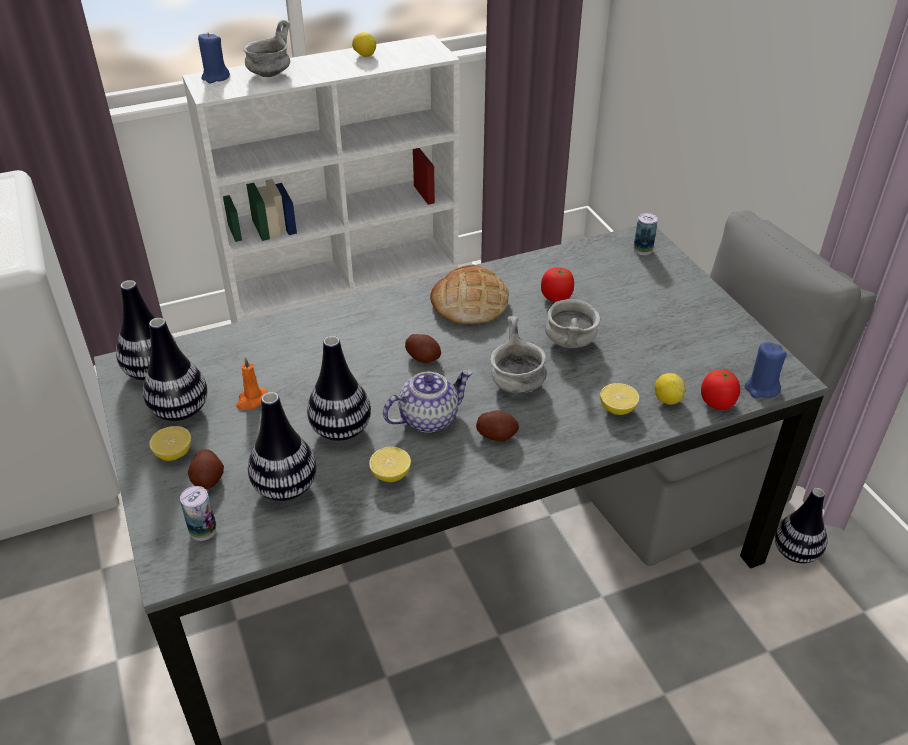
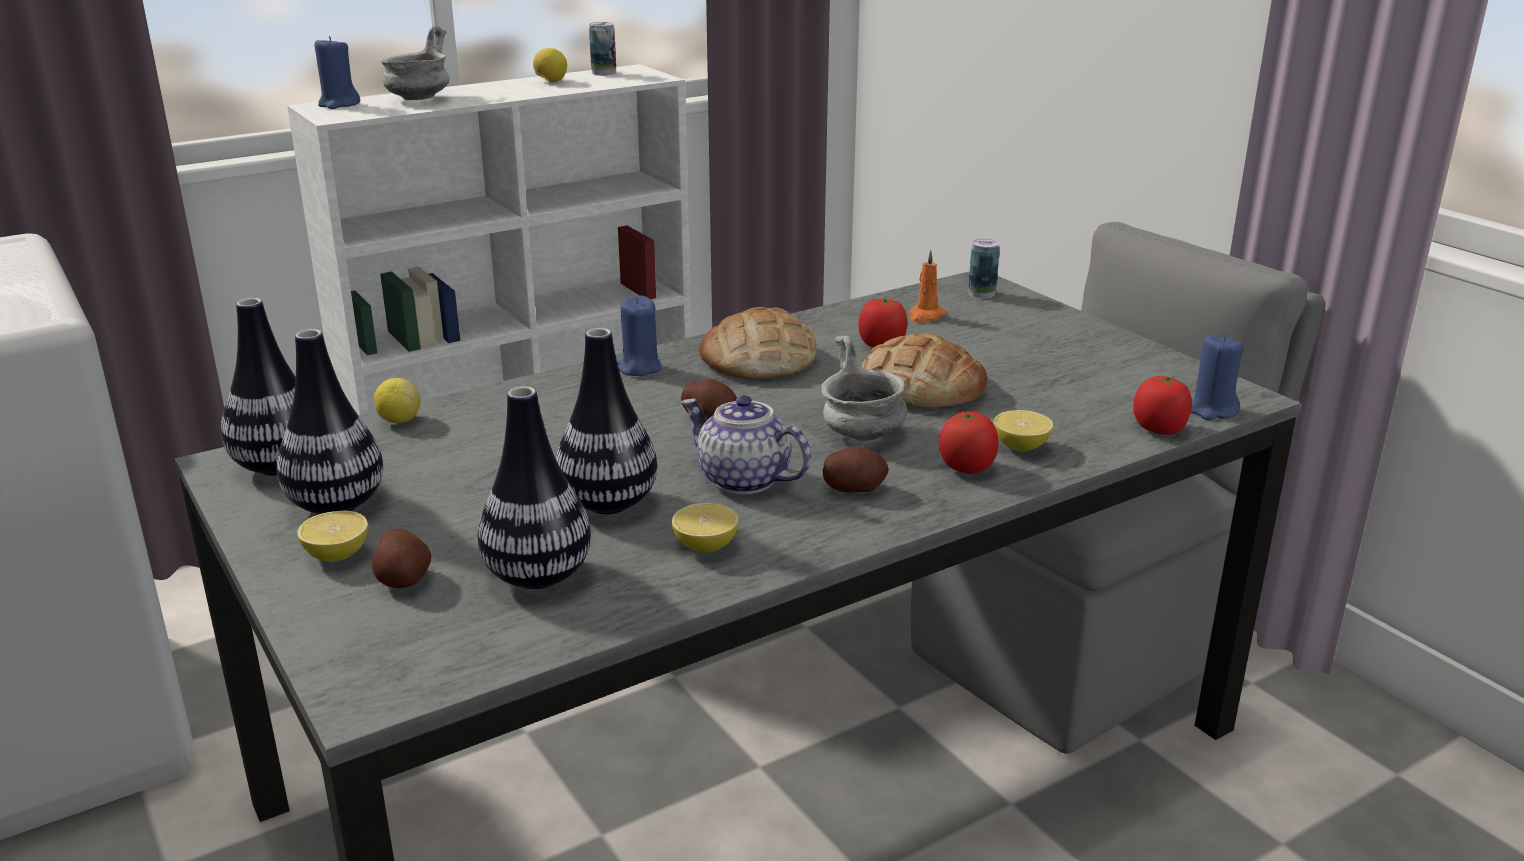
camera: 10 degrees left, 15 degrees down
(203, 530) = (411, 641): can -> can (604, 73)
(252, 400) = (453, 484): orange candle -> orange candle (925, 316)
(390, 303) = (639, 368): none -> blue candle
(429, 418) = (742, 479): teapot -> teapot turned 105 degrees counterclockwise
(571, 342) = (922, 386): grey bowl -> bread
(575, 424) = (966, 468): none -> tomato
(667, 399) = (1087, 432): lemon -> lemon (399, 420)
(795, 552) = (1271, 712): vase -> none

